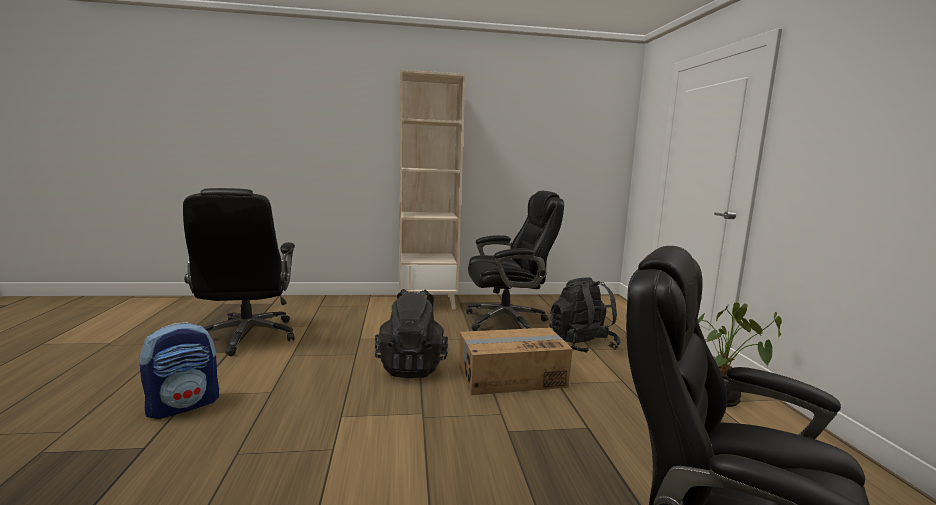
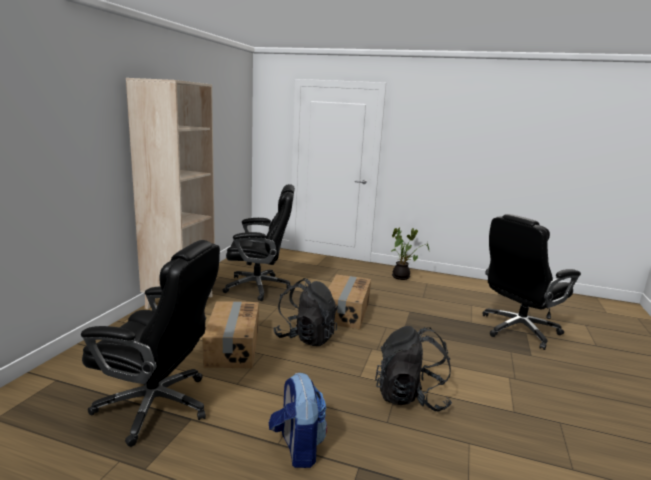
camera: 65 degrees left, 5 degrees up
(360, 339) = (232, 346): none -> cardboard box
(507, 321) = (259, 287): black office chair -> black office chair turned 75 degrees clockwise
(582, 344) = (319, 280): black backpack -> black backpack (410, 397)

